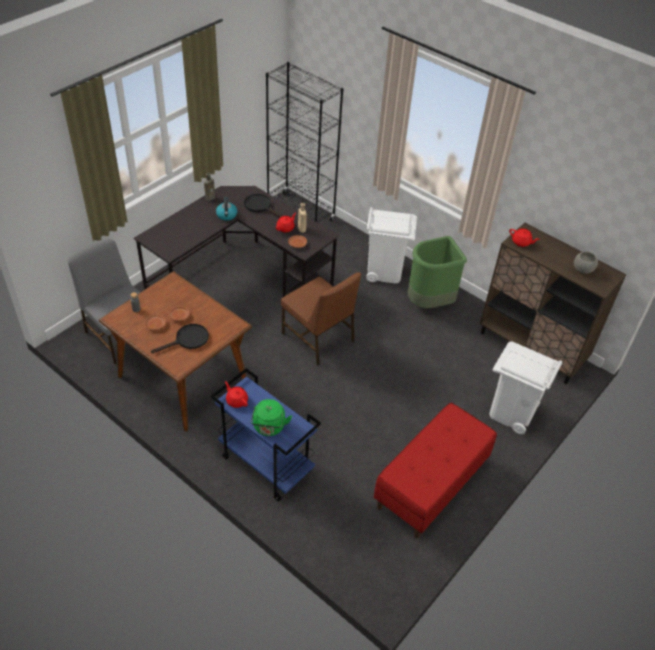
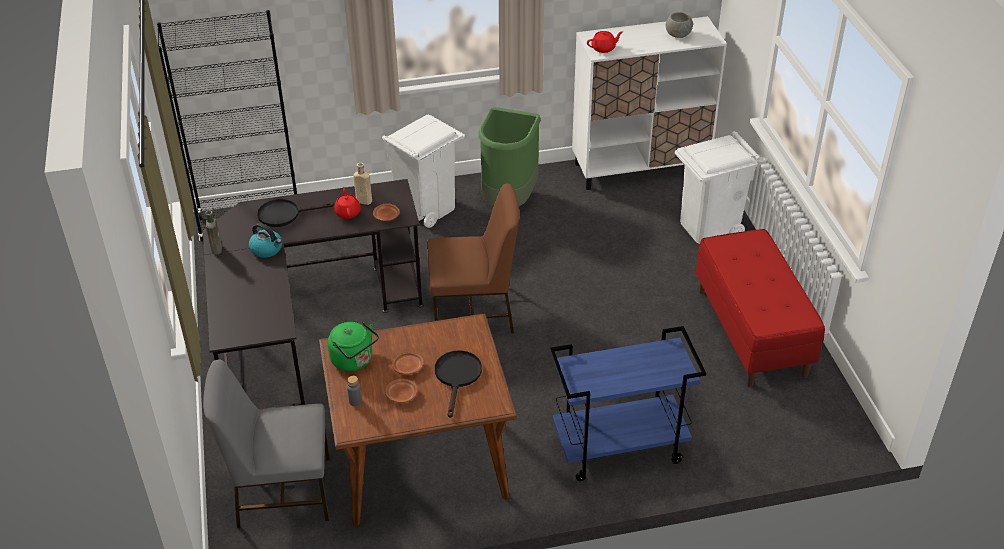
camera: 50 degrees left, 5 degrees down
(236, 400) = (585, 382): red teapot -> none
(269, 428) = (648, 374): green kettle -> green kettle (354, 361)
(532, 348) = (640, 168): brown cabinet -> white cabinet

